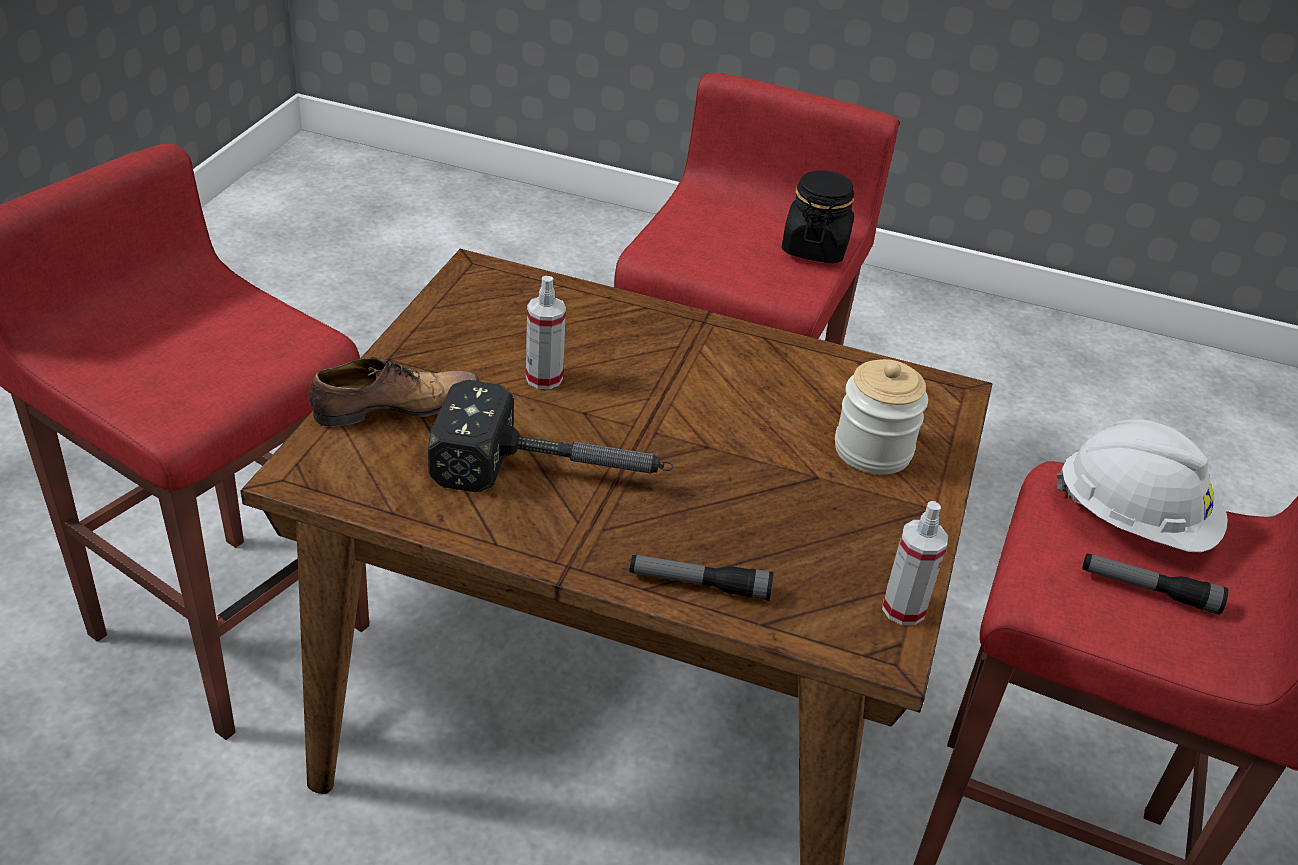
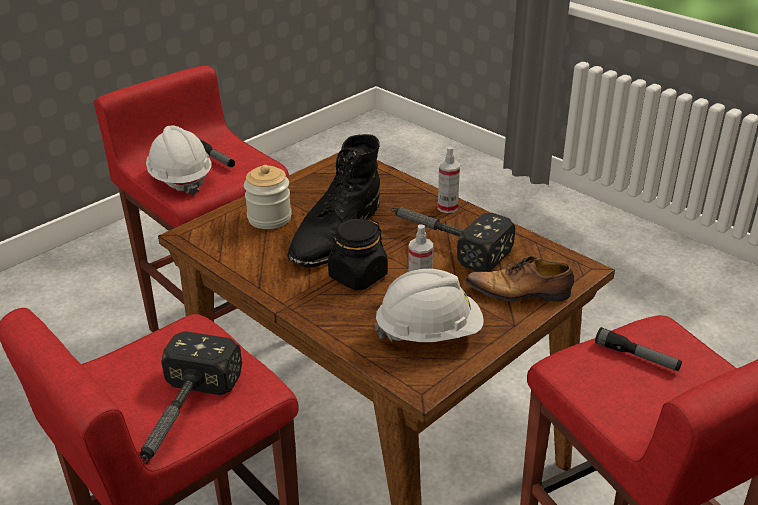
camera: 150 degrees left, 5 degrees down
(499, 325) = (429, 333): none -> white hard hat
(699, 585) = (406, 189): flashlight -> flashlight (636, 356)
(705, 216) = (181, 418): none -> hammer
(743, 446) = (334, 234): none -> black boot
(814, 248) = (132, 360): black jar -> black jar (358, 276)
(903, 609) = (328, 167): spray bottle -> spray bottle (447, 207)

